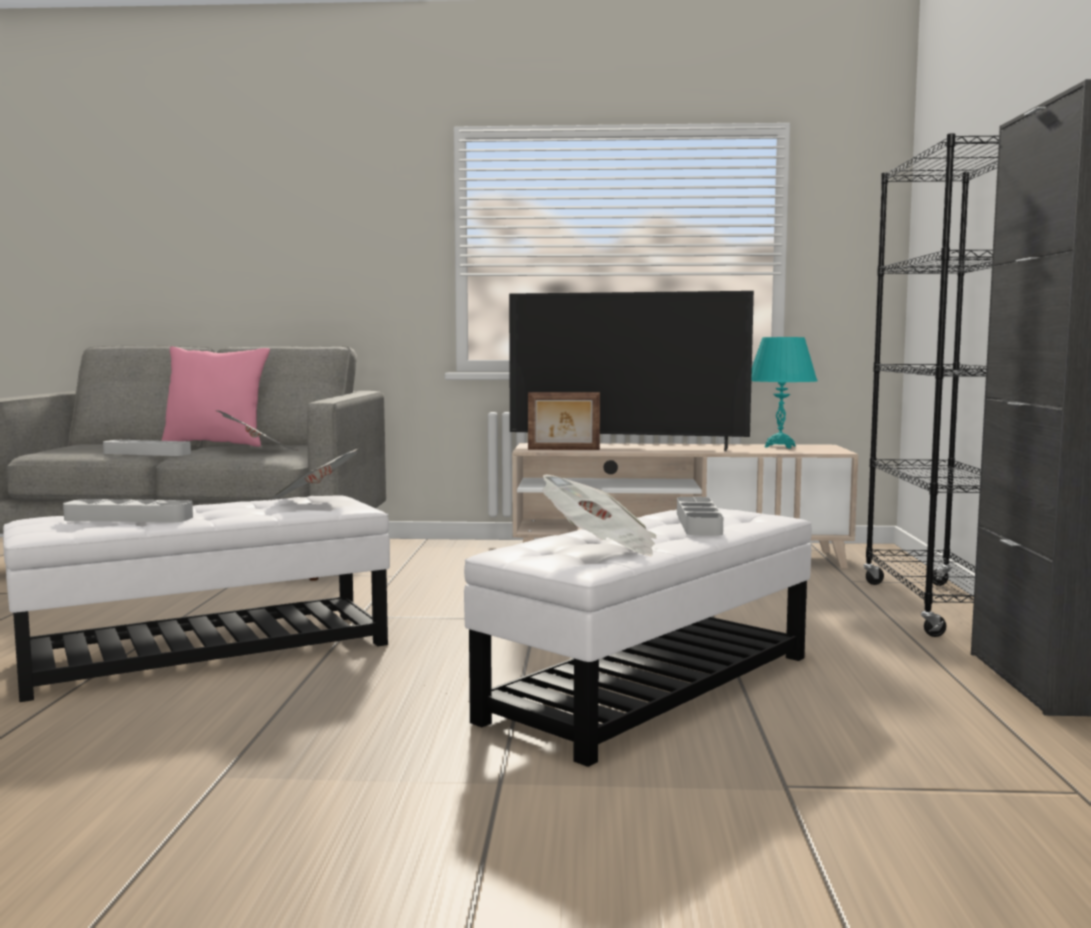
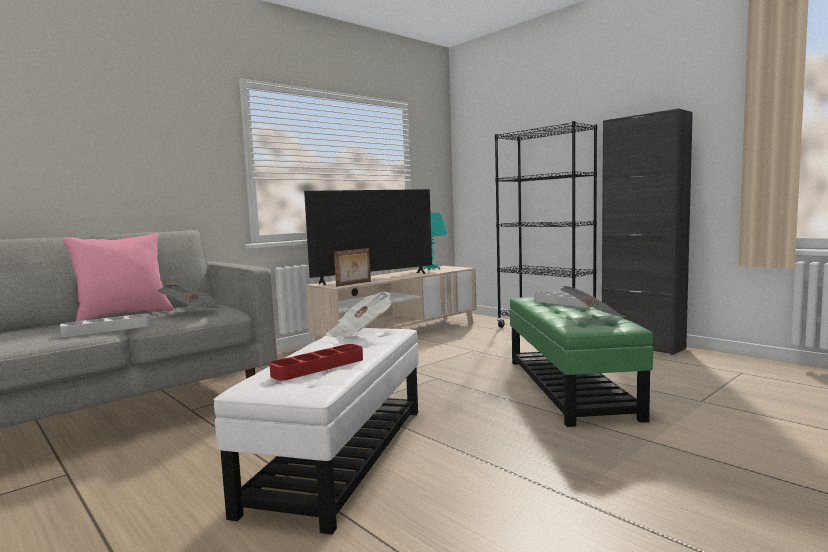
camera: 45 degrees left, 0 degrees up
(129, 518) = (318, 367): grey tray -> red tray
(651, 687) = (568, 387): white ottoman -> green ottoman

